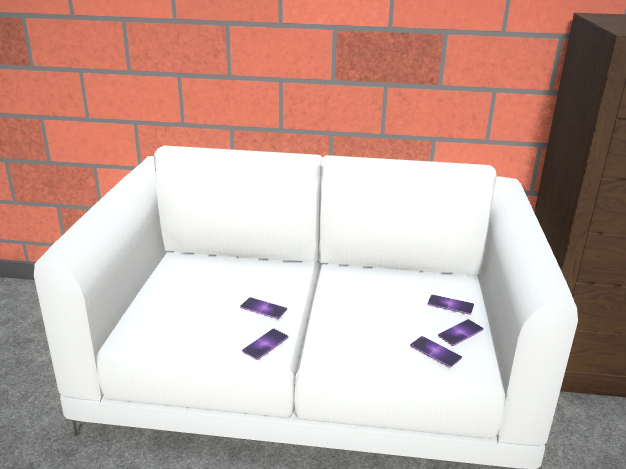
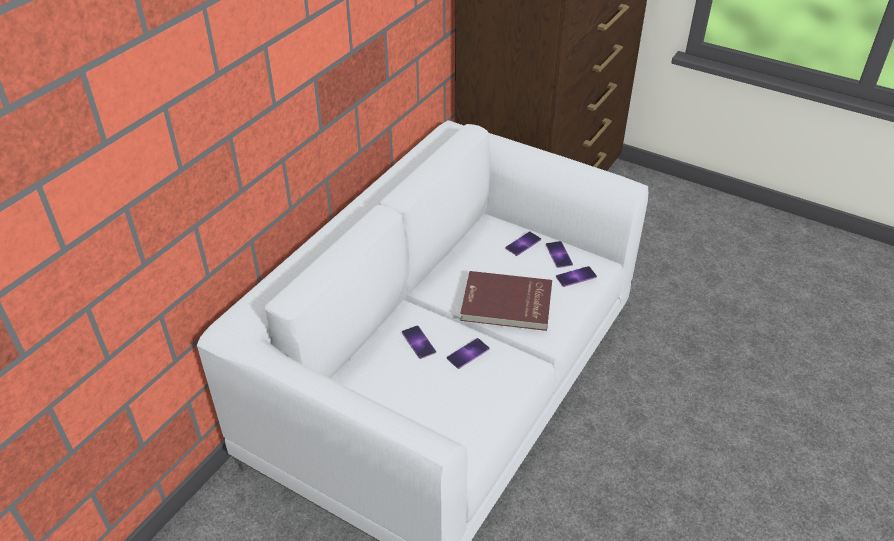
camera: 65 degrees left, 15 degrees up
(265, 344) = (518, 368): phone -> phone (418, 342)
(347, 313) = (506, 304): none -> red book

